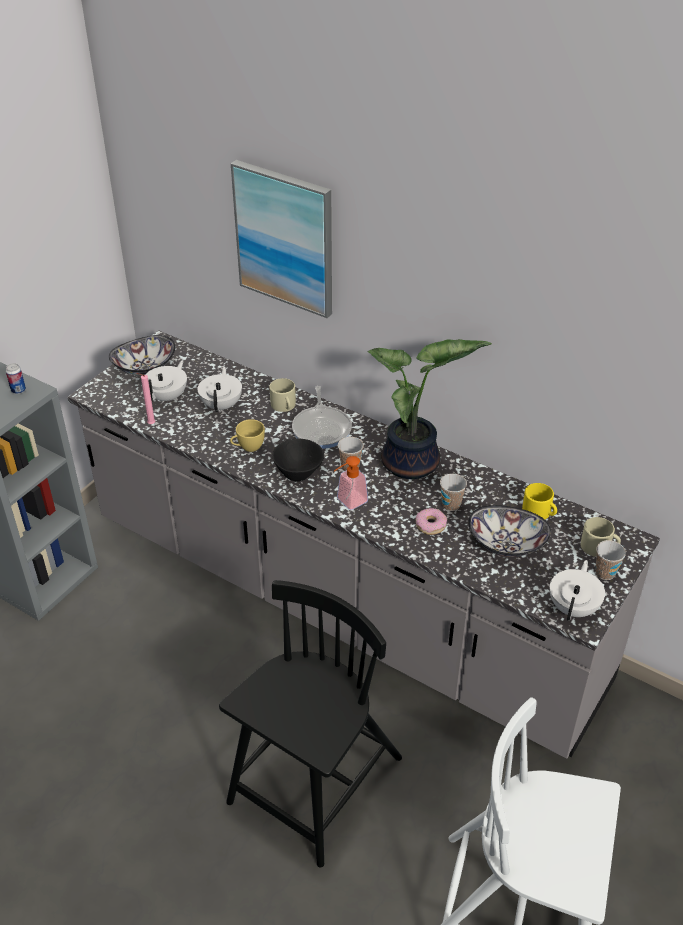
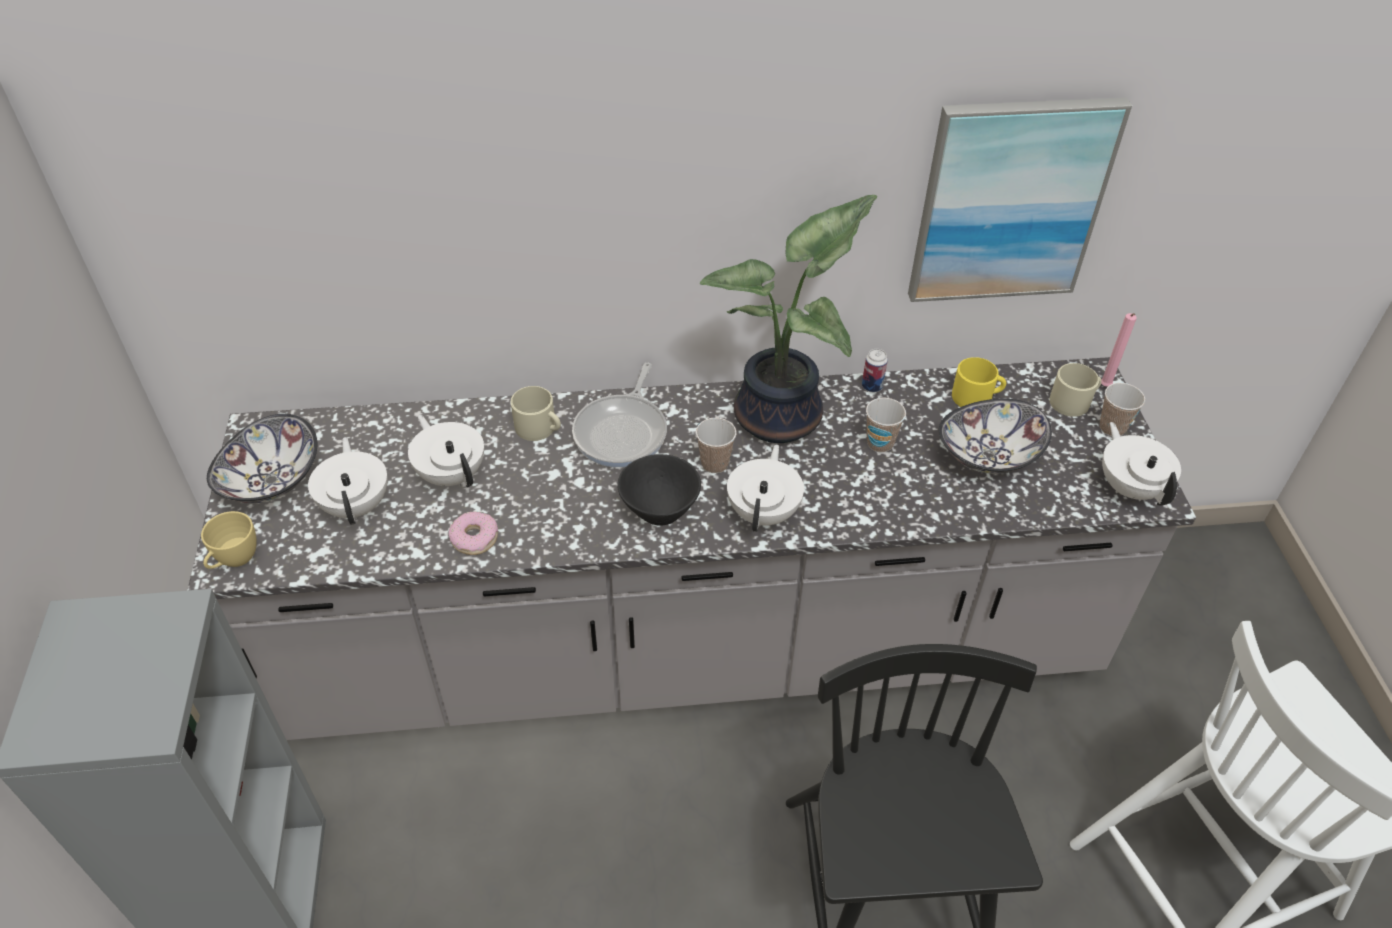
camera: 40 degrees left, 5 degrees up
(18, 390) = (145, 630): can -> can (872, 386)
(150, 424) = (374, 561): pink candle -> pink candle (1104, 387)
(248, 447) = (555, 513): yellow cup -> yellow cup (234, 560)
(285, 238) = (474, 164): picture -> picture (1010, 201)
(322, 428) = (623, 432): frying pan -> frying pan turned 60 degrees clockwise
(348, 502) = (764, 512): soap dispenser -> white teapot
(430, 525) = (887, 482): donut -> donut (474, 538)

